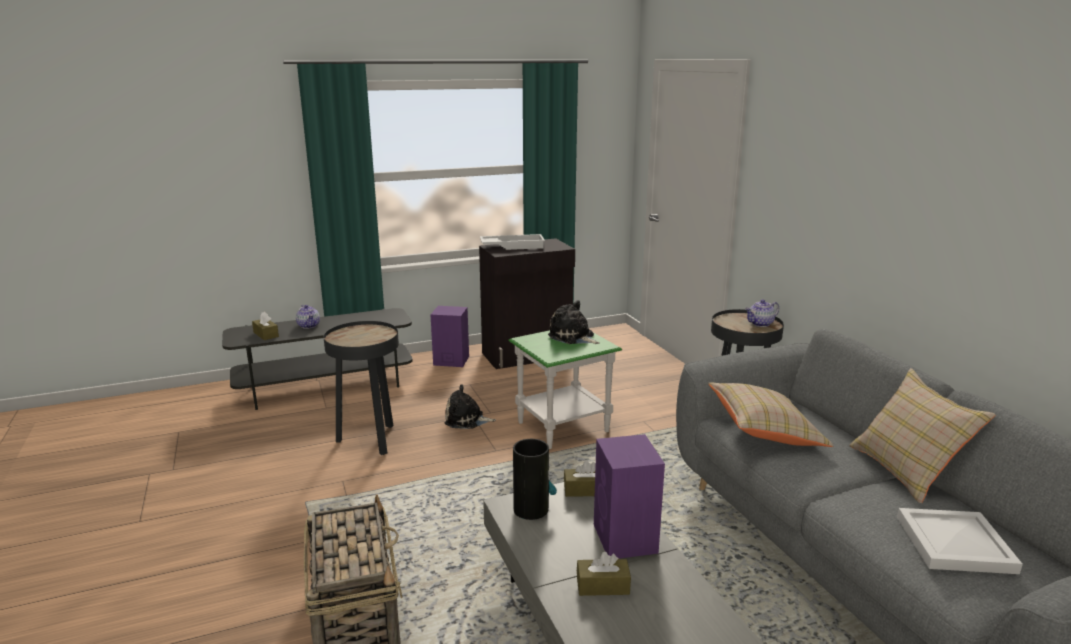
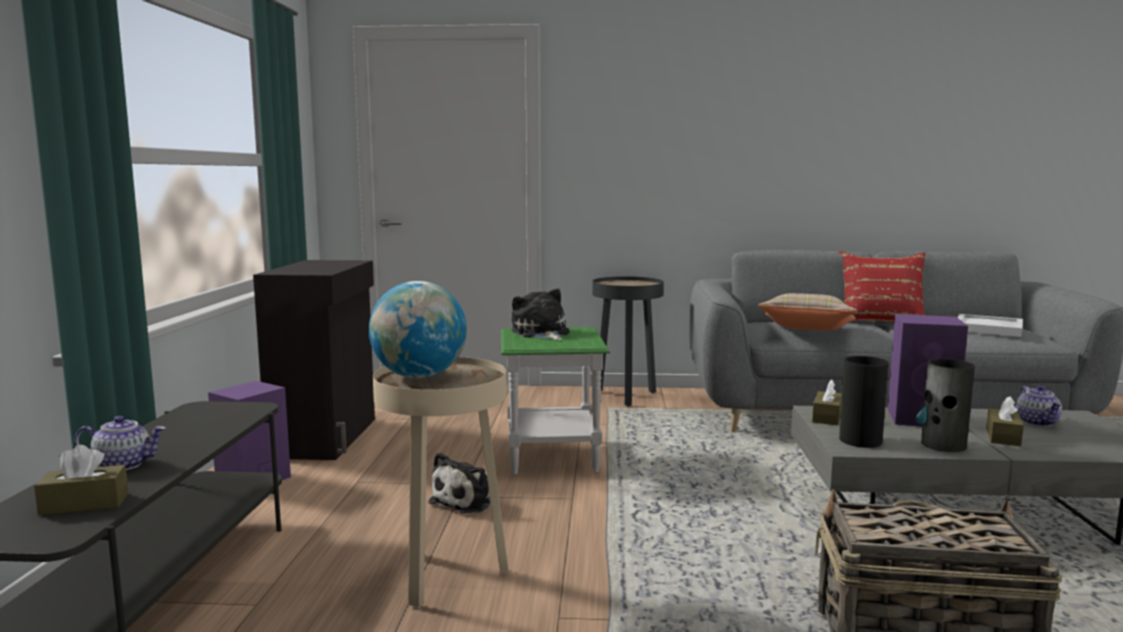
camera: 65 degrees left, 10 degrees down
(362, 332) = (419, 376): none -> globe
(370, 440) = (445, 577): black side table -> beige side table
(512, 246) = (298, 268): white tray -> none
(550, 550) = (943, 445): none -> vase
(573, 337) = (541, 333): plush toy -> plush toy turned 90 degrees clockwise
(760, 324) = (632, 282): teapot -> teapot (1037, 422)
(907, 471) = (880, 321): beige pillow -> red pillow

